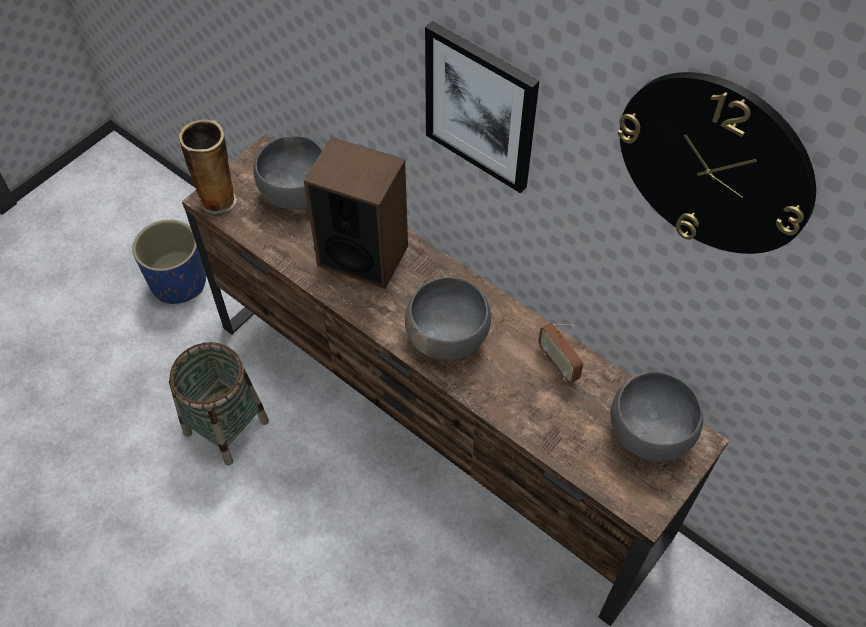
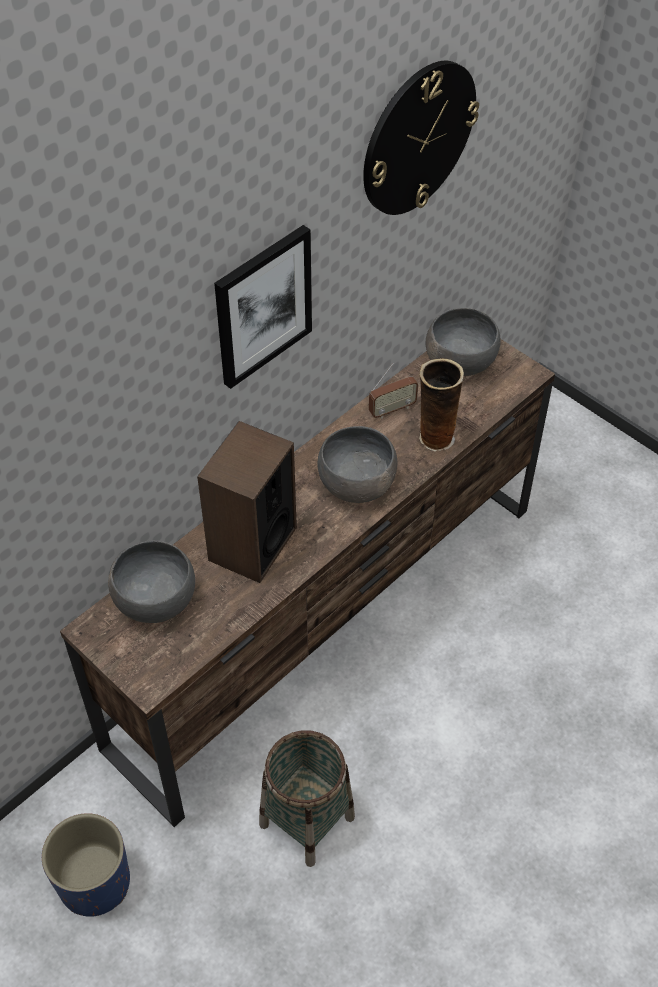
camera: 85 degrees left, 5 degrees down
(219, 199) = (150, 675): vase -> vase (435, 437)

